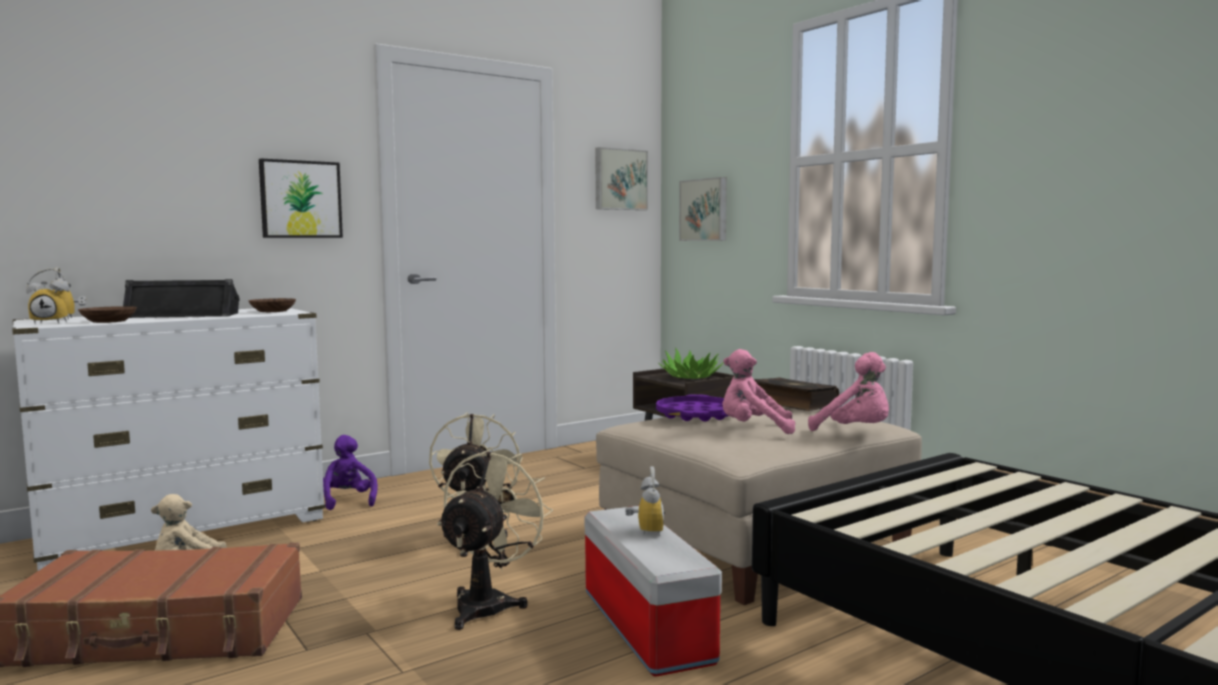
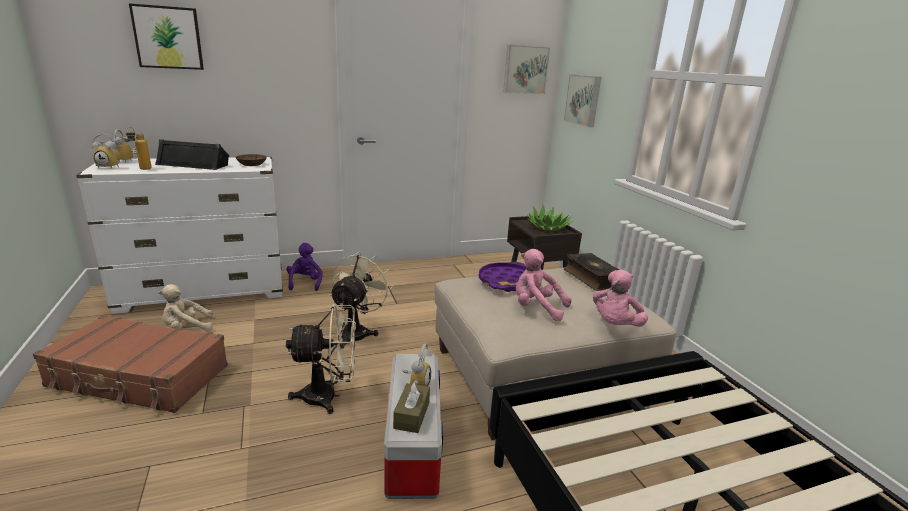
camera: 15 degrees right, 15 degrees up
(110, 321) = (142, 169): brown bowl -> bottle
(300, 199) = (280, 83): picture -> picture (168, 38)
(488, 603) = (329, 396): beige fan -> beige fan turned 45 degrees clockwise
(664, 553) = (412, 415): none -> brown tissue box
(856, 432) = (615, 326): pink plush toy -> pink plush toy turned 60 degrees clockwise

